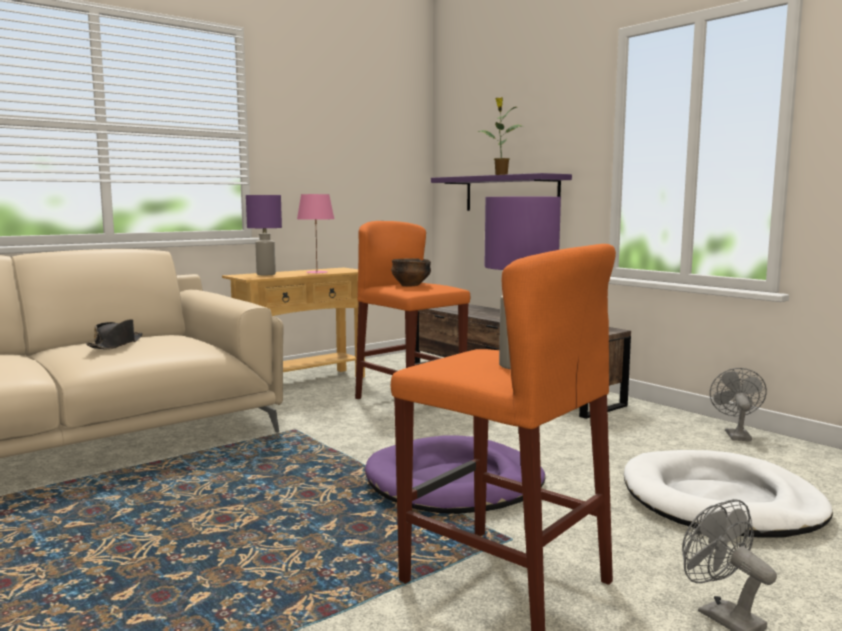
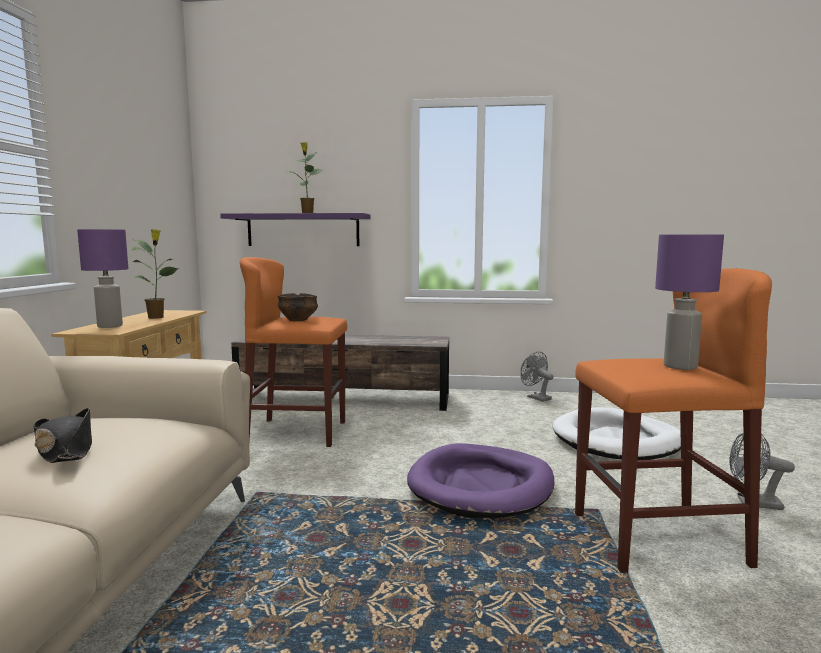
camera: 45 degrees left, 0 degrees up
(316, 272) = (157, 317): pink table lamp -> potted plant

